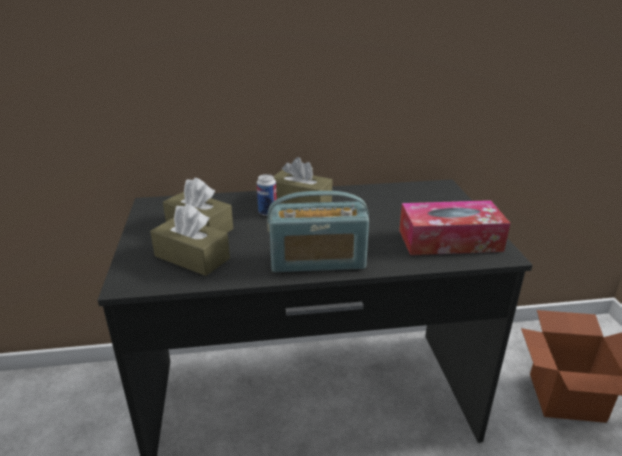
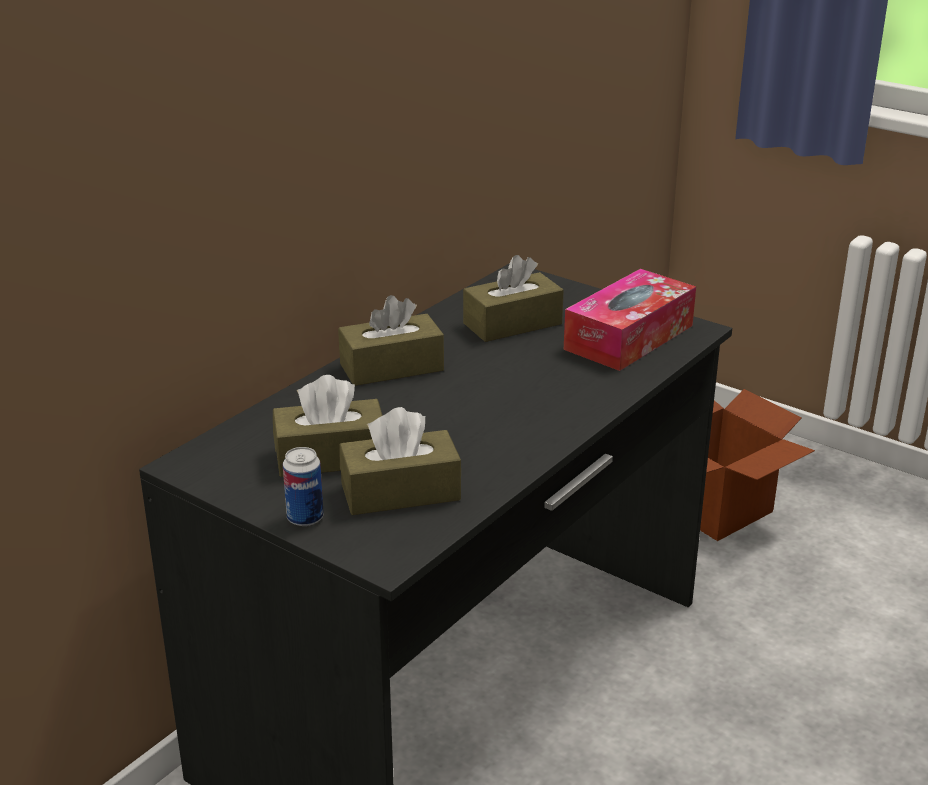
camera: 45 degrees left, 0 degrees up
(267, 212) = (378, 398): can -> can (305, 518)
(317, 260) = (543, 422): radio -> none
(396, 207) = (512, 324): none -> brown tissue box

